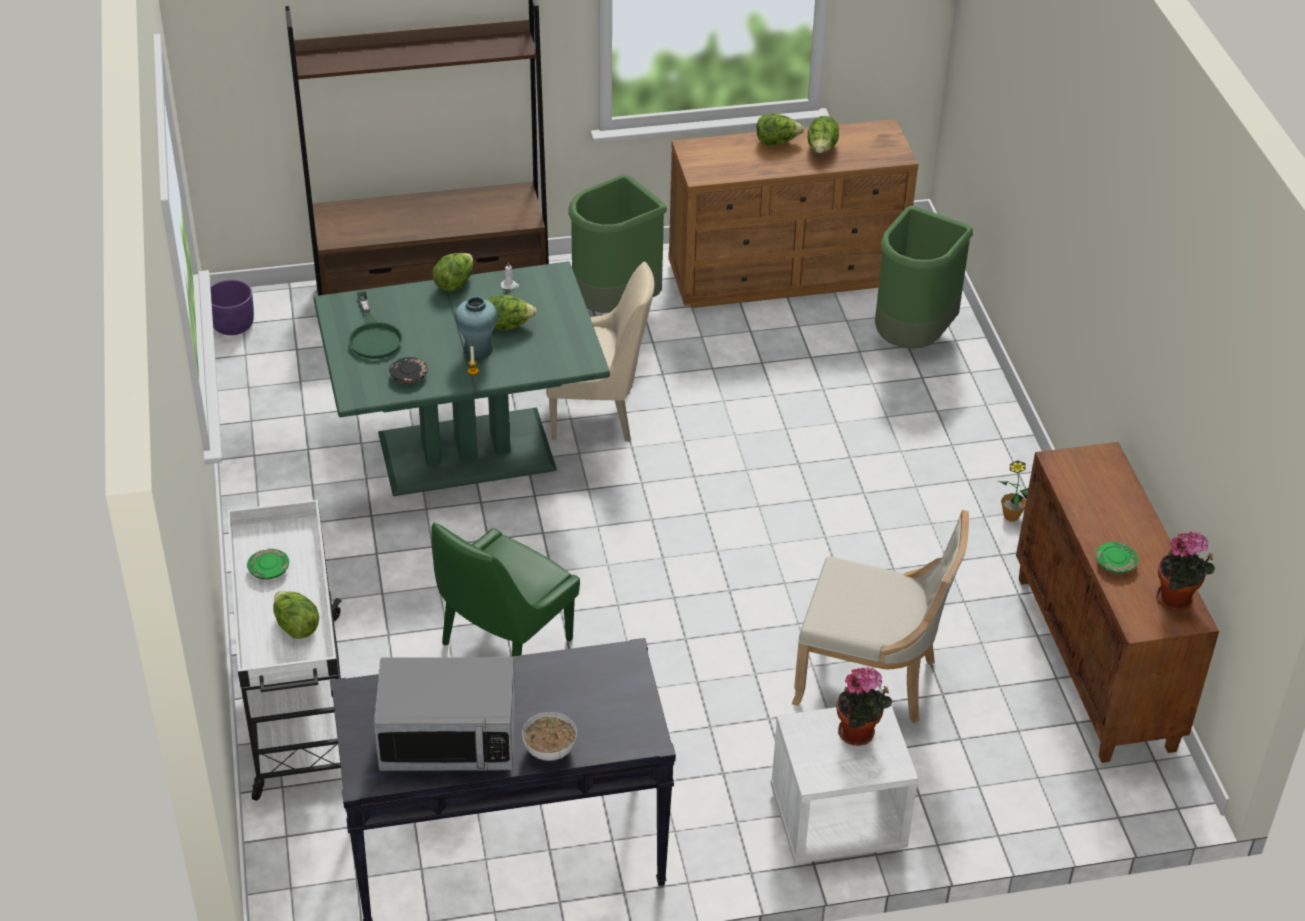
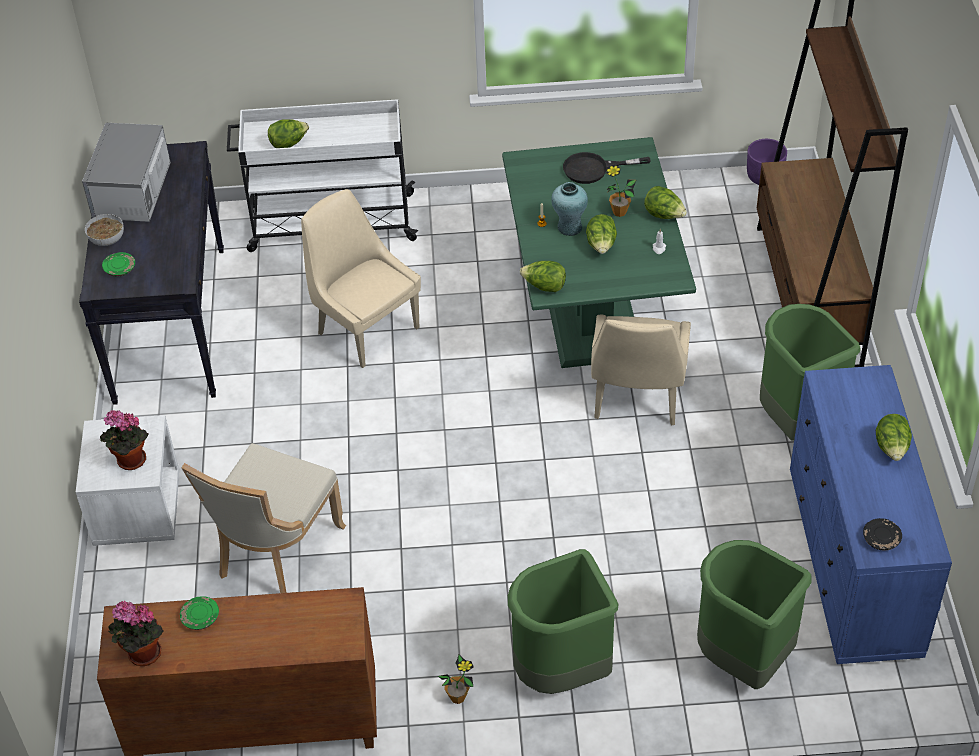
camera: 100 degrees right, 5 degrees up
(269, 570) = (348, 130): green plate -> green plate (120, 269)
(374, 336) = (594, 169): green frying pan -> black frying pan
(409, 376) = (540, 188): black plate -> black plate (881, 539)
(450, 315) = (619, 212): none -> potted plant
(503, 644) = (365, 328): green chair -> beige chair
(787, 274) = (853, 564): brown dresser -> blue dresser
(822, 149) = (880, 485): lettuce -> lettuce (544, 287)
(960, 448) = (562, 672): none -> green trash can

